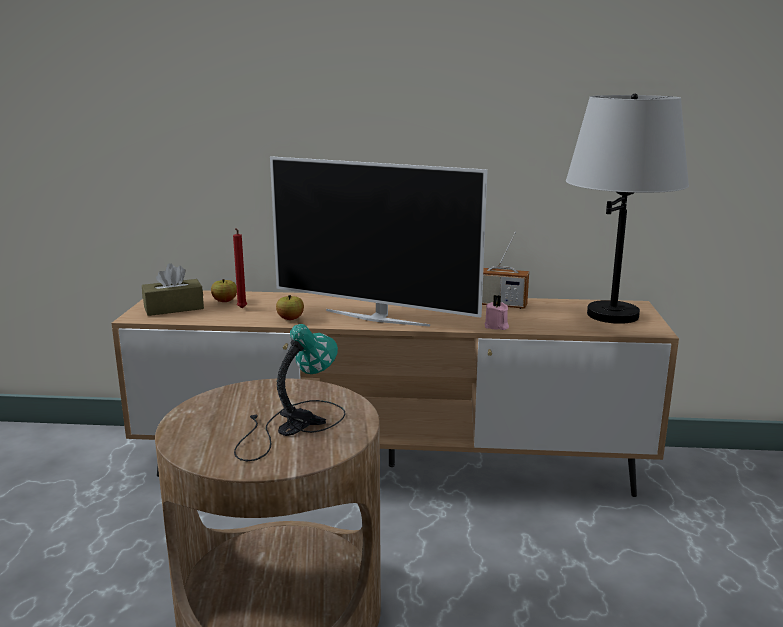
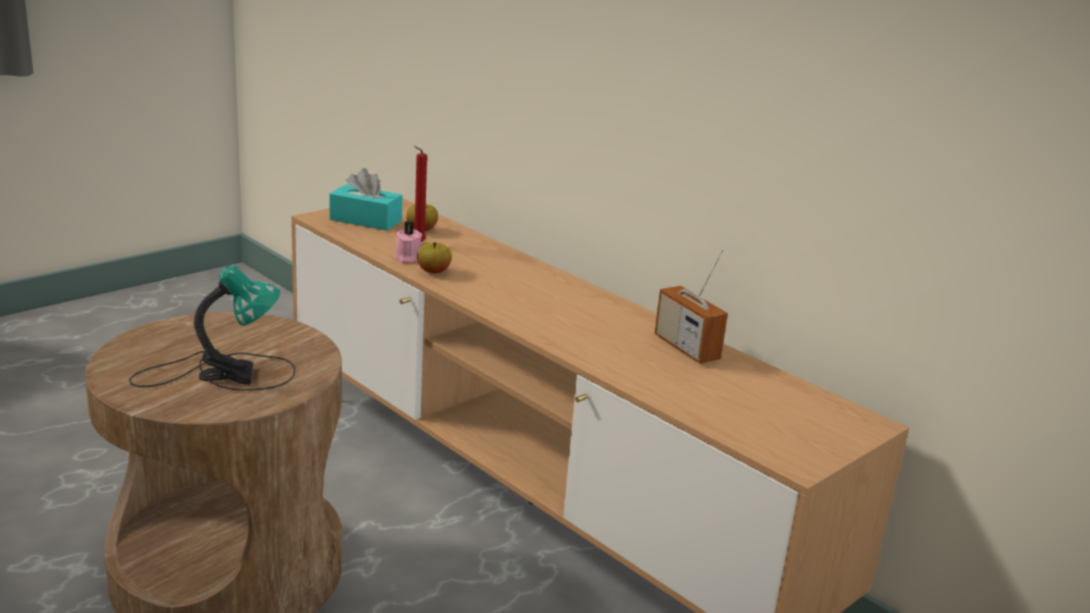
camera: 40 degrees right, 5 degrees up
(174, 308) = (365, 220): brown tissue box -> turquoise tissue box
(377, 317) = (516, 305): television -> none
(496, 326) = (614, 369): pink candle -> pink candle (407, 258)
(612, 315) = (798, 420): grey table lamp -> none

